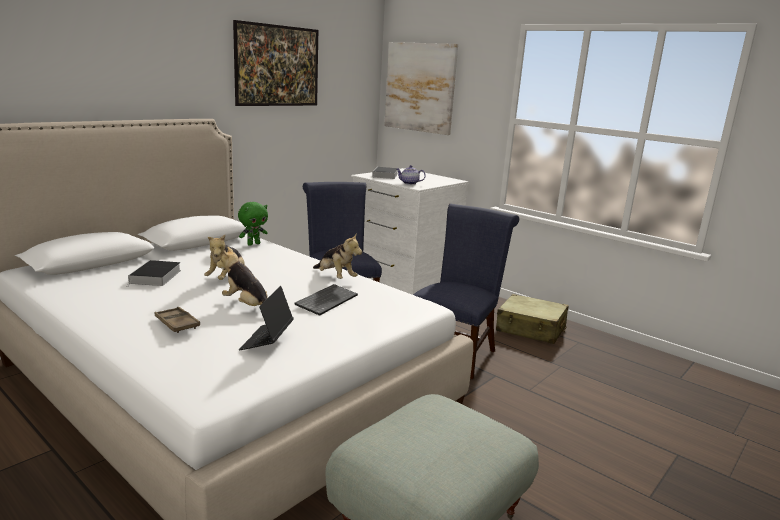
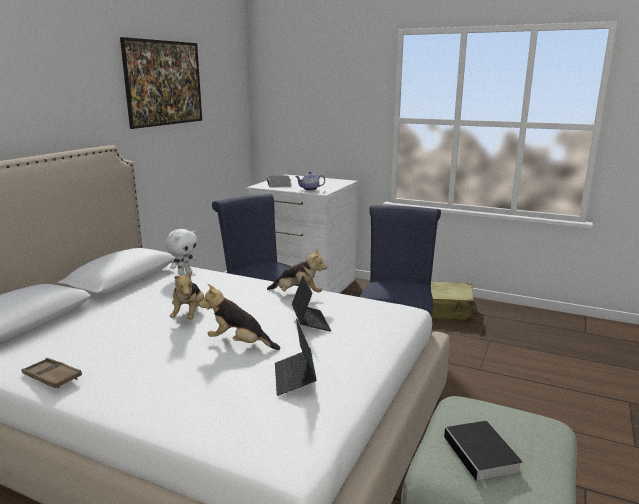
camera: 15 degrees left, 0 degrees up
(155, 277) = (112, 328): book -> book (482, 456)
(177, 323) = (185, 379): brown tray -> brown tray (52, 377)
(253, 244) = (184, 273): green plush toy -> white plush toy
(326, 300) = (310, 322): keyboard -> laptop
(420, 87) = (296, 94): picture -> none

